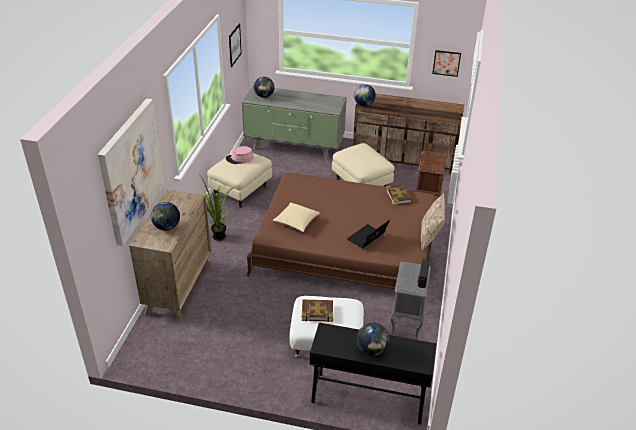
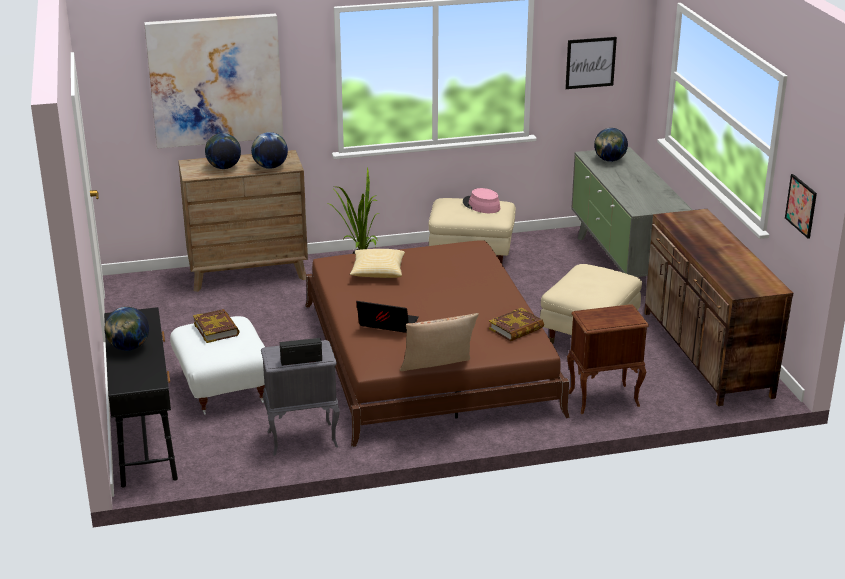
camera: 65 degrees right, 10 degrees down
(364, 104) = (669, 218): globe -> globe (270, 167)

